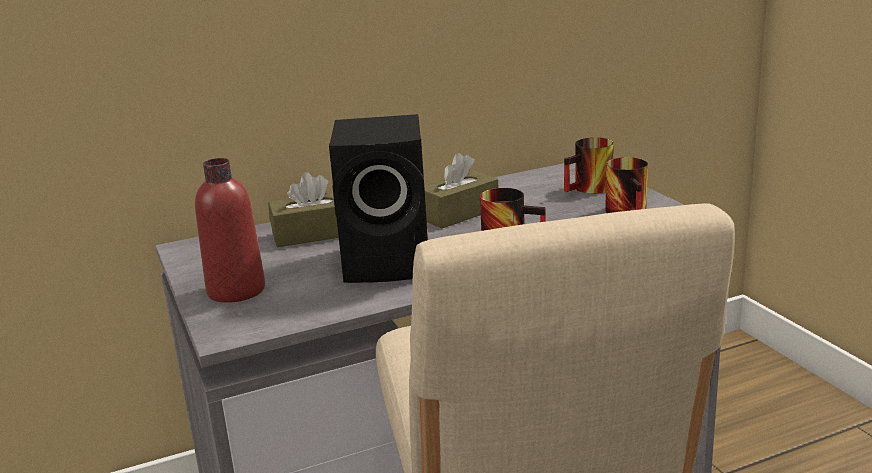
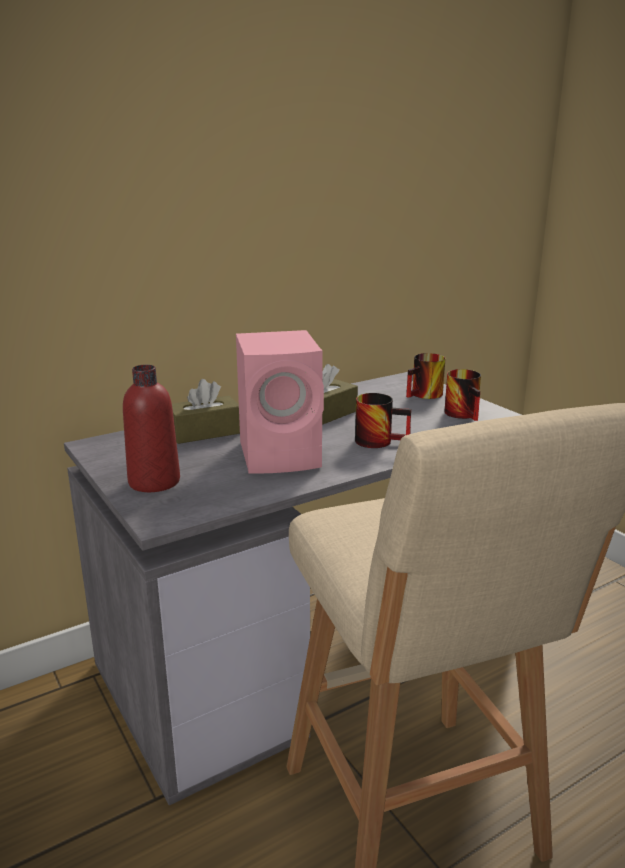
camera: 10 degrees left, 0 degrees up
(391, 261) = (283, 455): black speaker -> pink speaker

